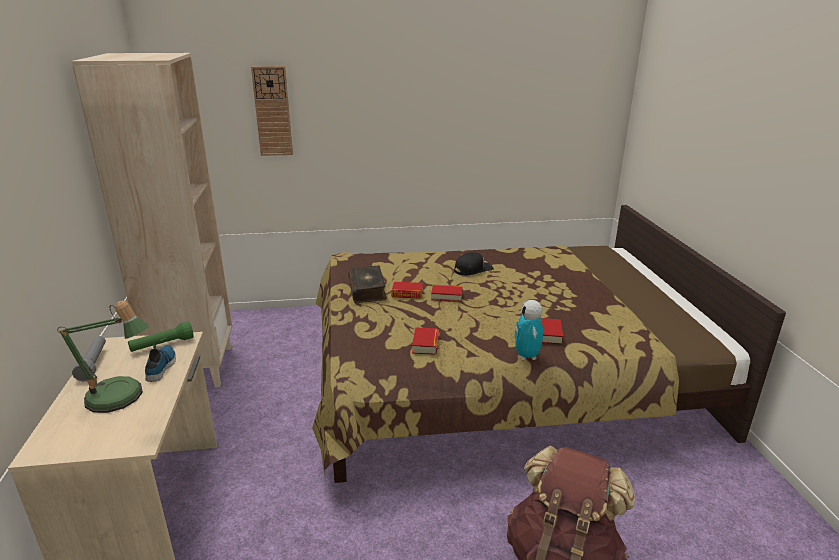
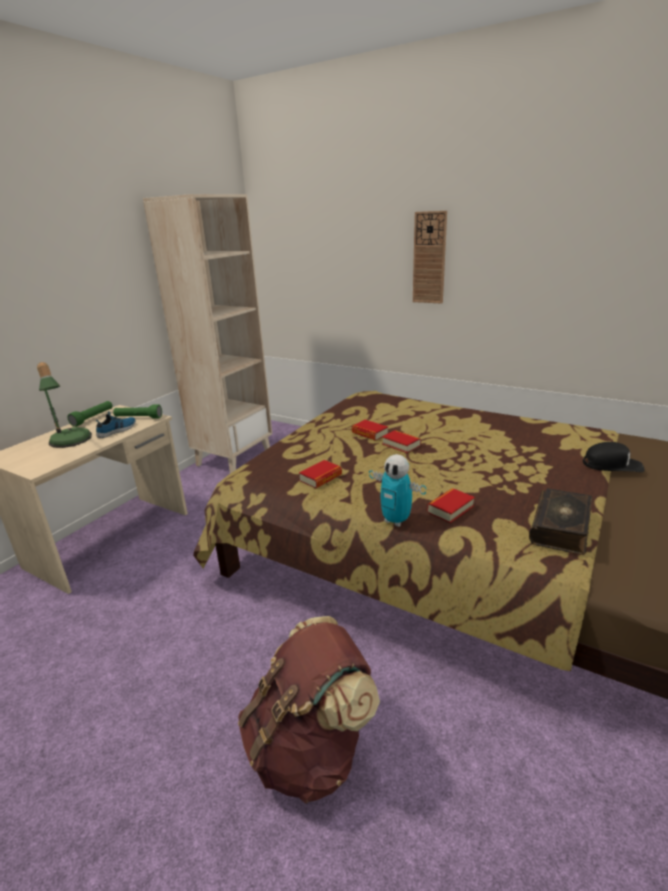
camera: 40 degrees right, 0 degrees up
(93, 364) = (93, 418): grey flashlight -> green flashlight
(272, 111) = (337, 253): wall clock -> wall clock (429, 258)
(368, 290) = (342, 422): book -> book (561, 528)
(473, 269) = (463, 428): black cap -> black cap (612, 465)
(527, 356) = (396, 520): toy robot -> toy robot turned 90 degrees counterclockwise

